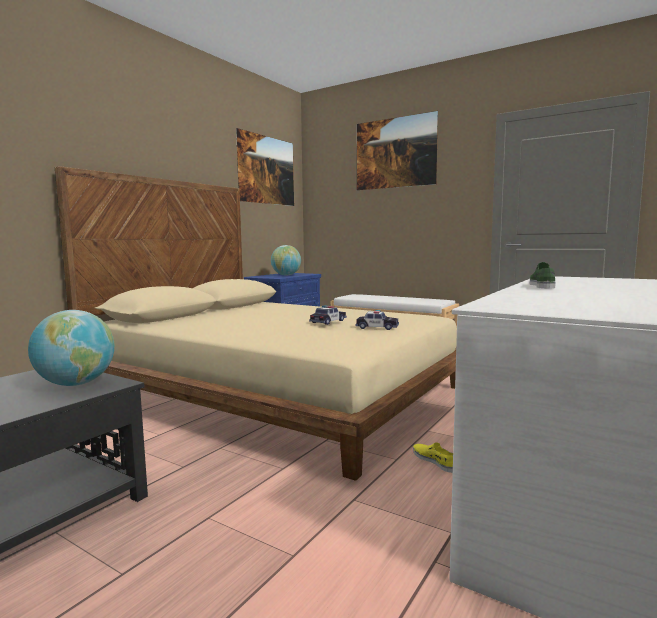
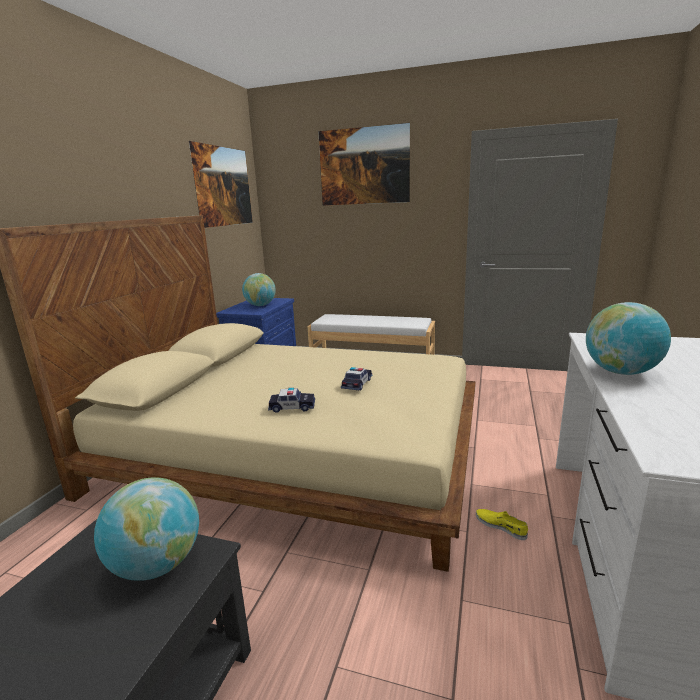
camera: 15 degrees left, 10 degrees up
(377, 327) = (413, 388): toy car -> toy car (292, 407)
(543, 286) = (621, 372): green shoe -> globe

